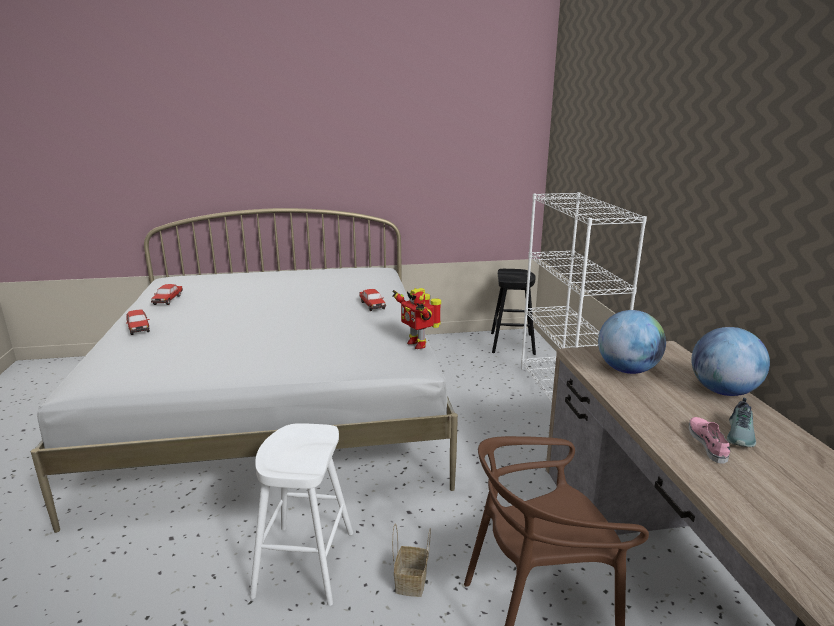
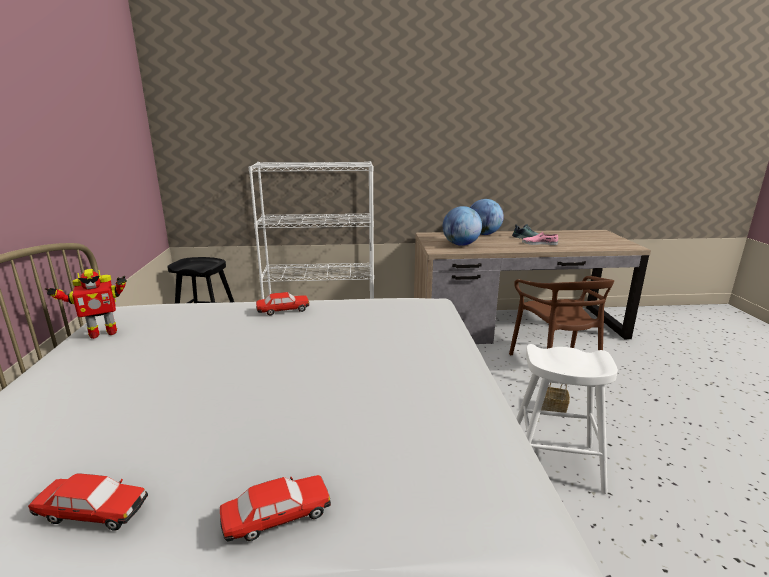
camera: 85 degrees left, 0 degrees up
(418, 344) = (398, 296): toy robot -> toy robot (102, 333)

